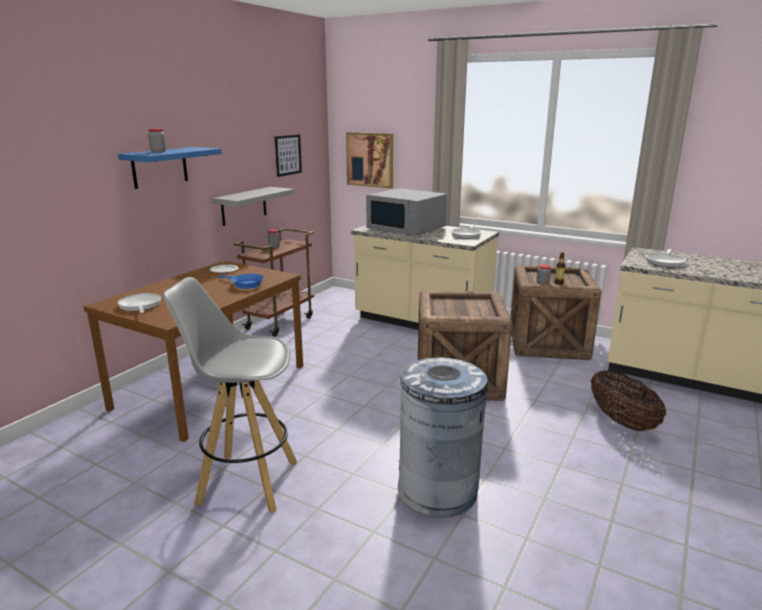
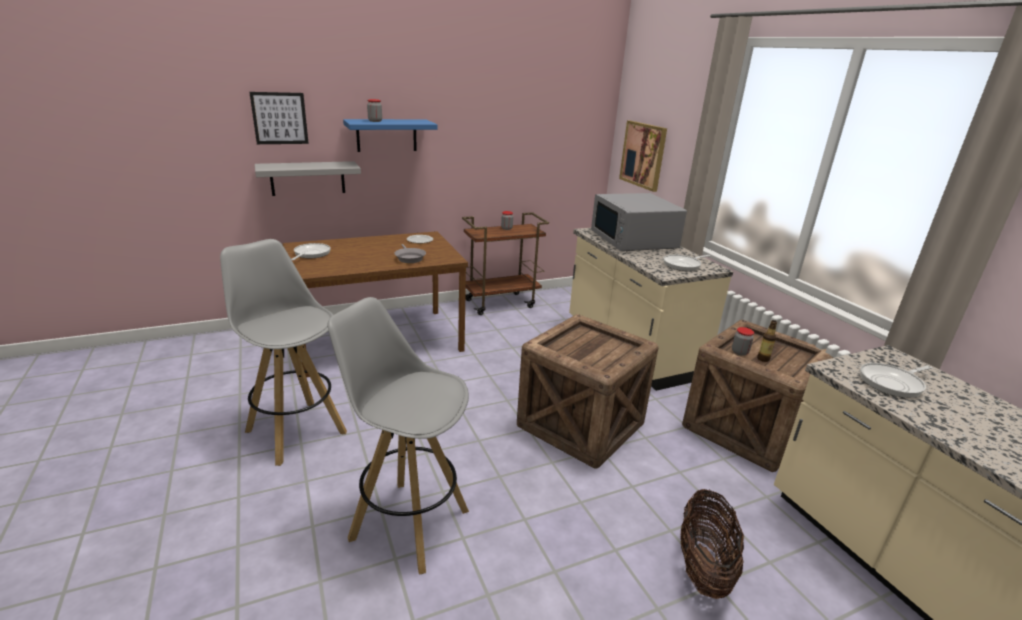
camera: 35 degrees right, 5 degrees up
(244, 206) = (482, 183): grey shelf -> grey shelf (307, 178)
(245, 284) = (409, 258): blue frying pan -> grey frying pan
(288, 155) = (550, 138): picture -> picture (279, 118)
(438, 490) = (408, 522): grey trash can -> grey stool

